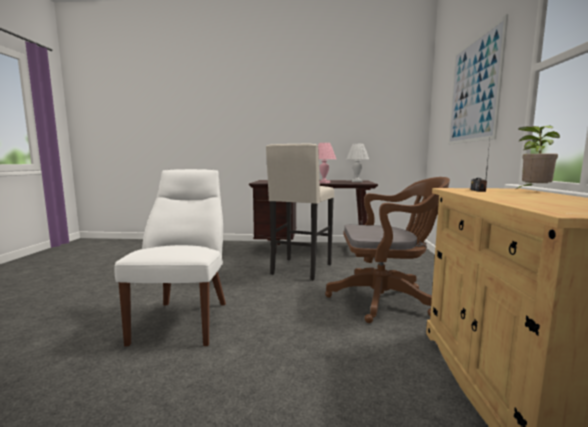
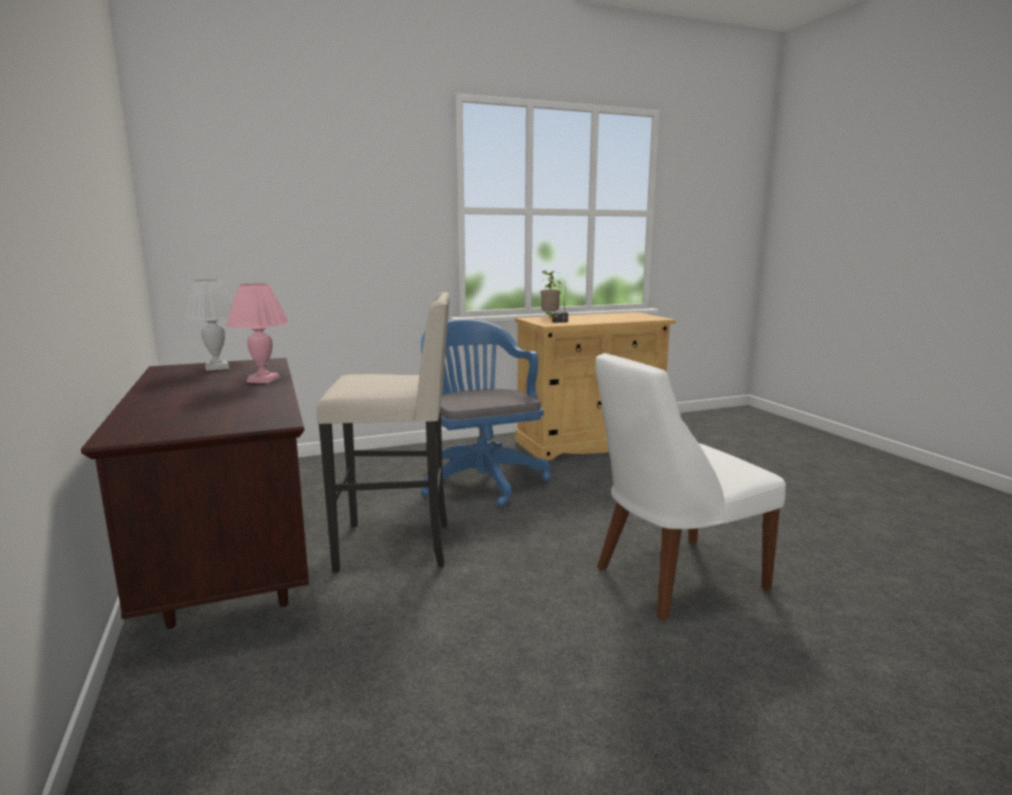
camera: 115 degrees left, 5 degrees up
(386, 300) = (479, 478): brown office chair -> blue office chair
(473, 91) = (338, 203): picture -> none

